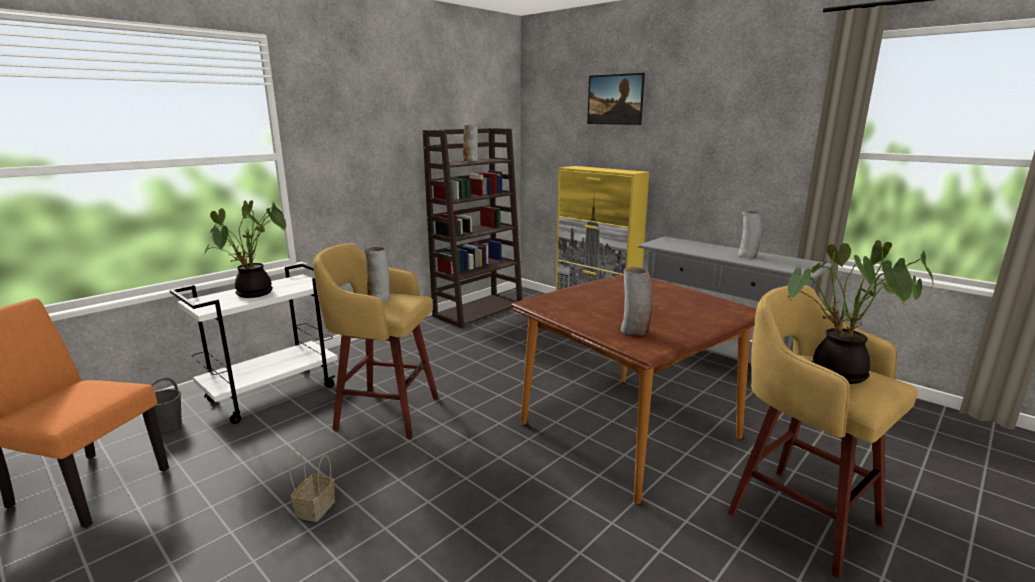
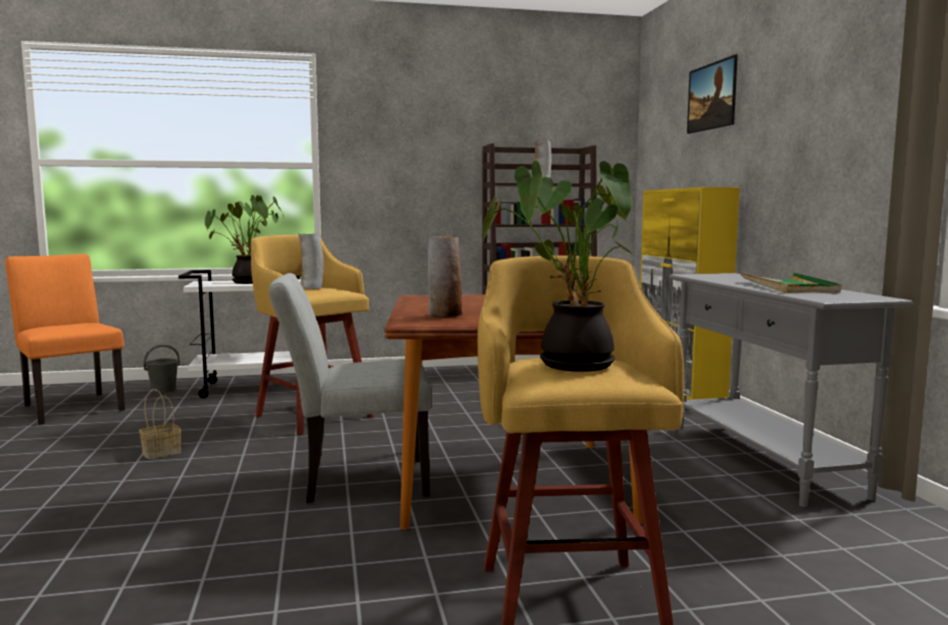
camera: 35 degrees right, 10 degrees down
(533, 471) = (355, 480): none -> grey chair
(747, 256) = (788, 287): vase -> green tray

